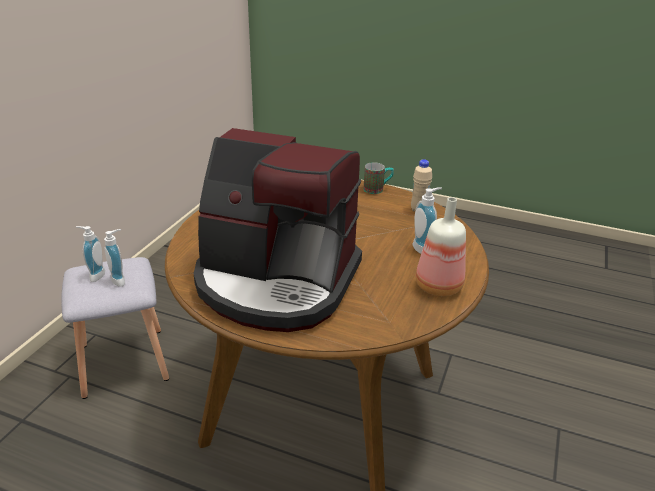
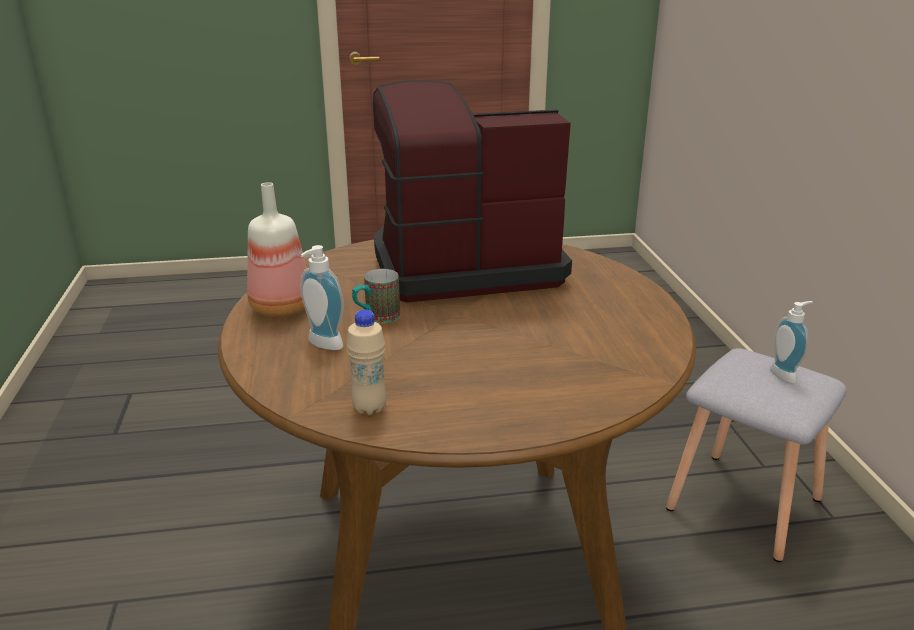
camera: 150 degrees right, 5 degrees down
(121, 280) = (751, 381): soap dispenser -> none
(377, 189) = (481, 429): mug -> mug (376, 318)

